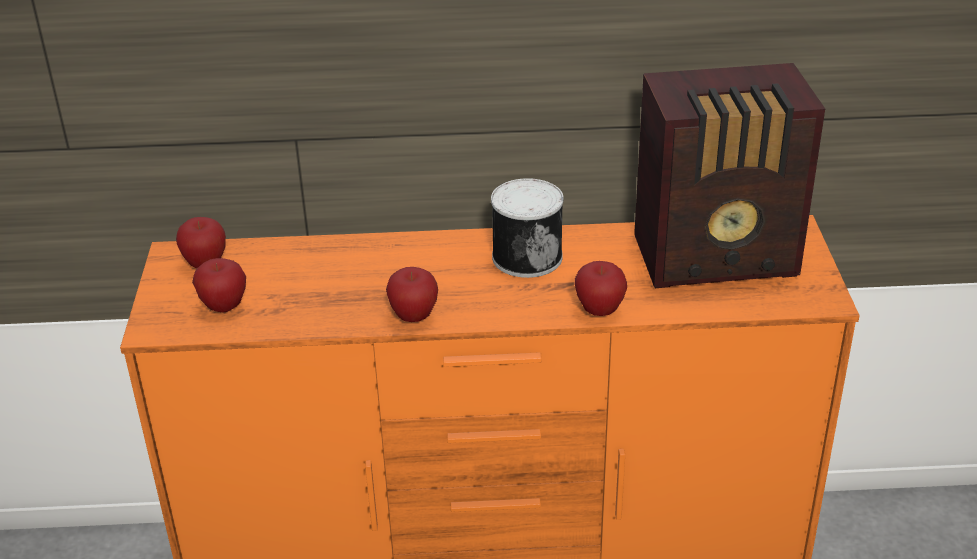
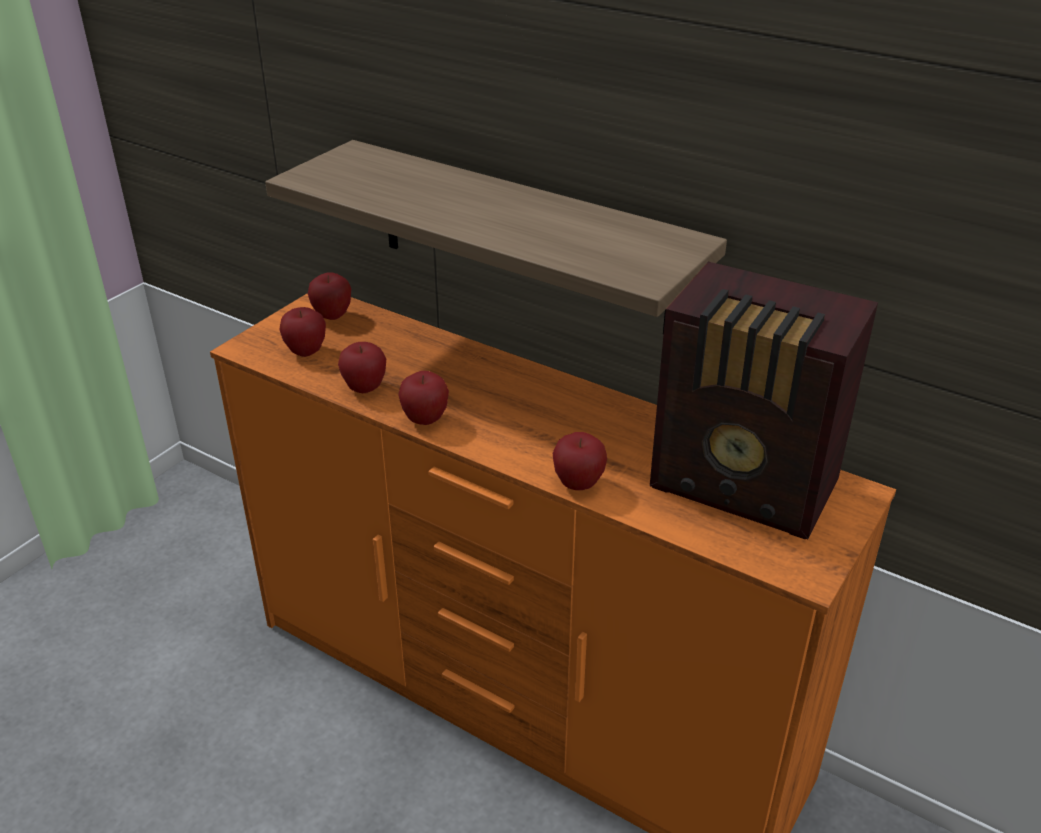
camera: 35 degrees right, 0 degrees up
(325, 314) = (365, 388): none -> apple
(413, 111) = (522, 237): none -> shelf
(526, 256) = (573, 410): can -> none

